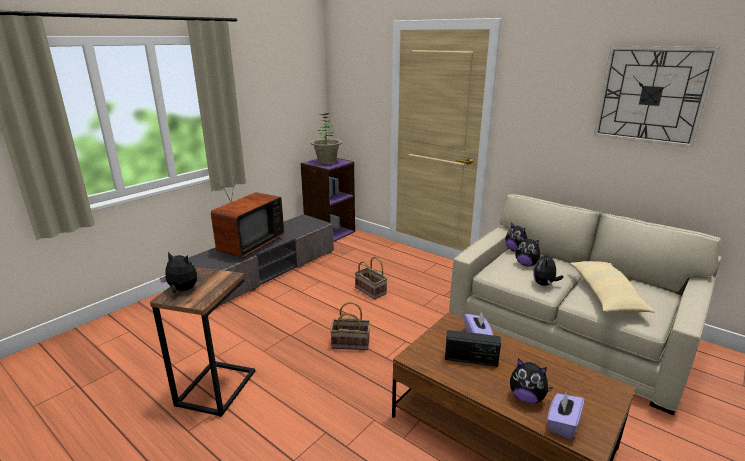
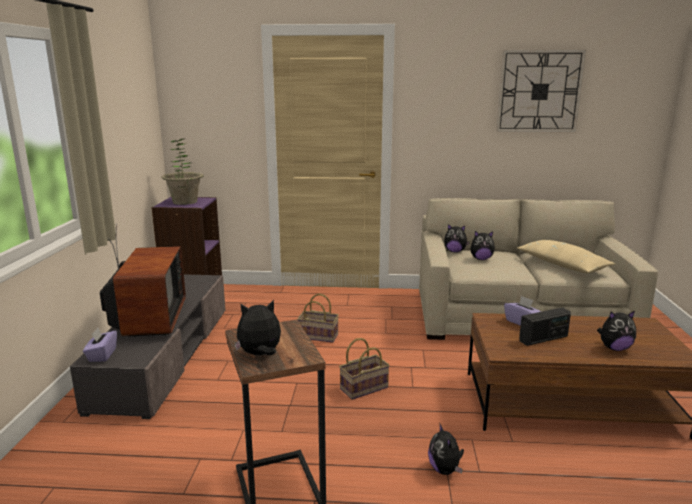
camera: 35 degrees left, 5 degrees down
(544, 284) = (515, 269): plush toy -> plush toy (445, 470)
(562, 424) = (657, 355): purple tissue box -> purple tissue box (102, 355)

